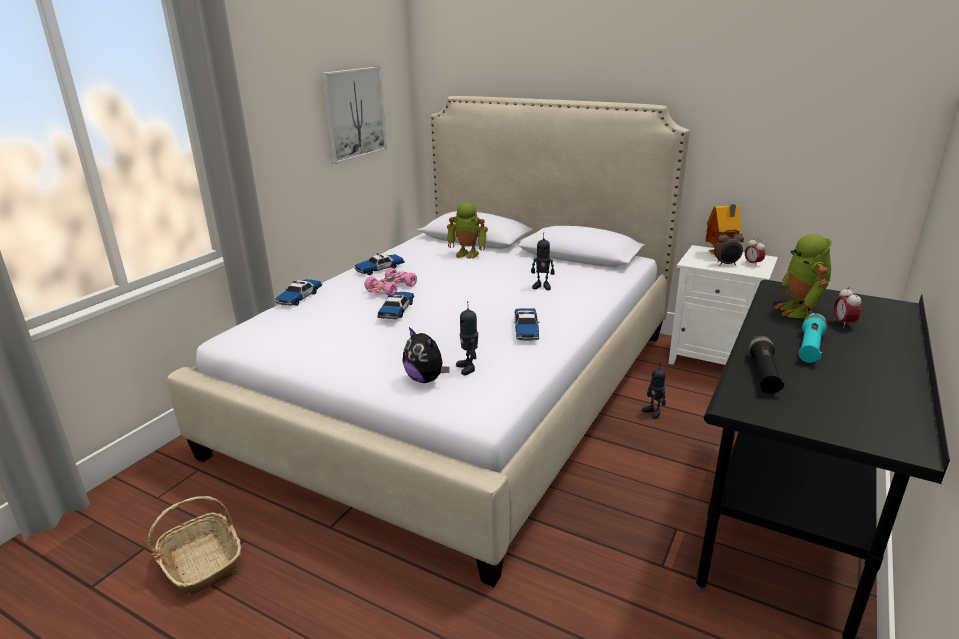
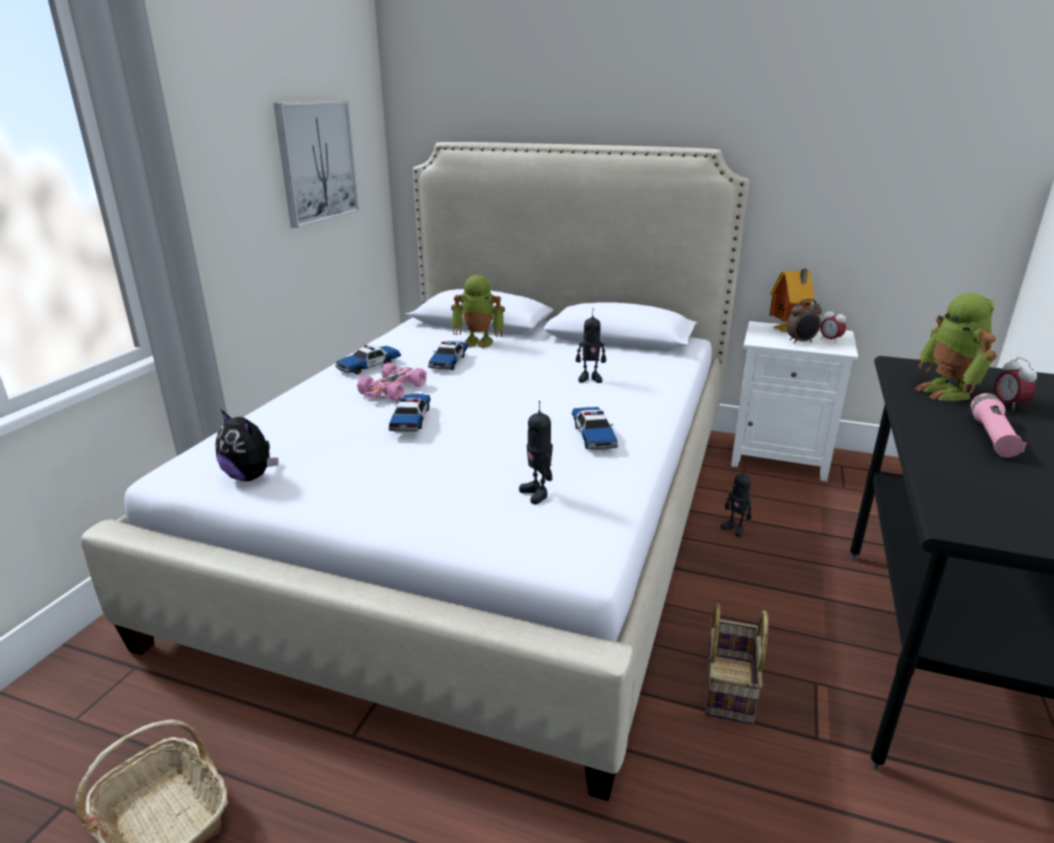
camera: 10 degrees left, 0 degrees up
(299, 297) = (267, 409): toy car -> toy car (449, 361)
(426, 379) = (484, 514): plush toy -> plush toy (251, 476)
(608, 527) = (730, 690): none -> basket
(763, 373) = (962, 476): black flashlight -> none
(810, 347) = (992, 437): turquoise flashlight -> pink flashlight

